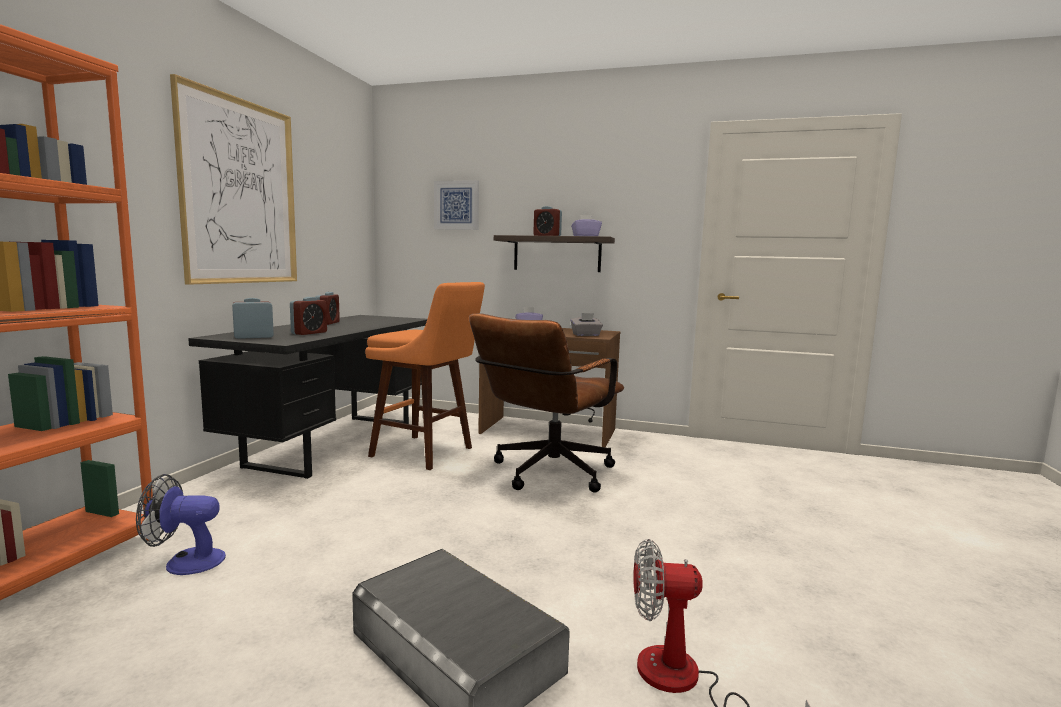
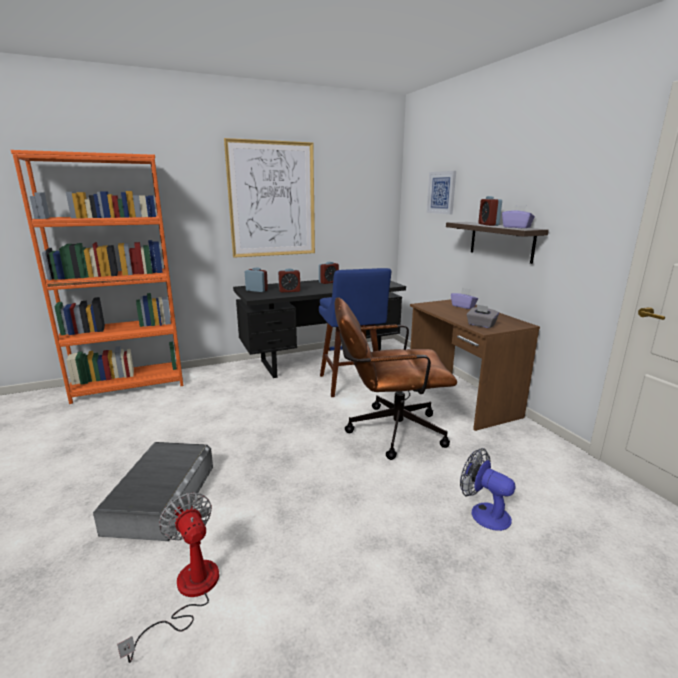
camera: 50 degrees right, 10 degrees up
(185, 562) = (173, 401): fan -> fan (483, 513)
(427, 453) = (351, 385): orange stool -> blue stool

